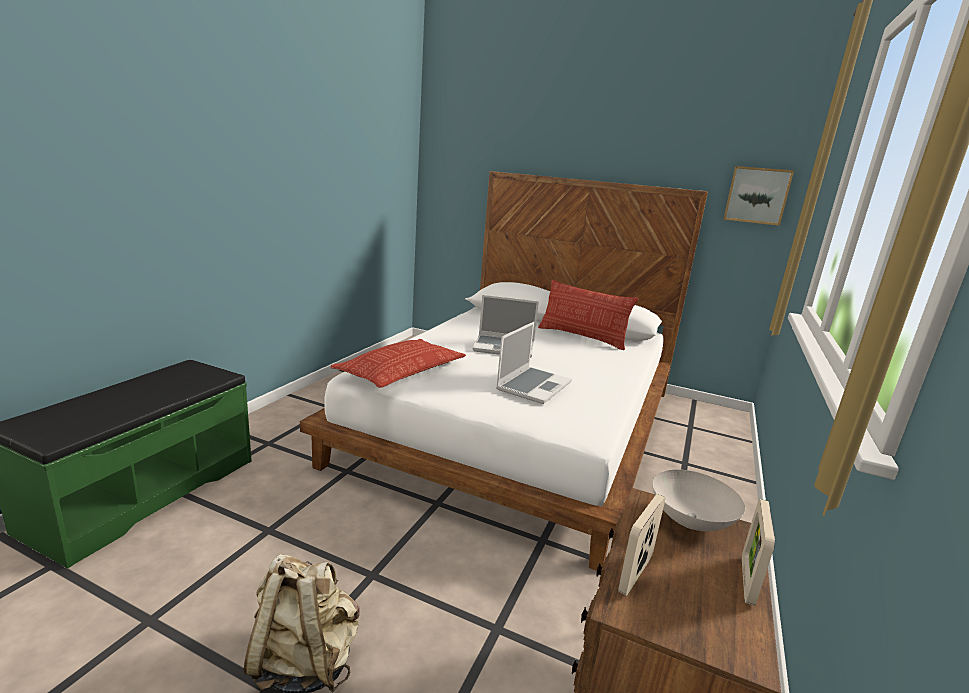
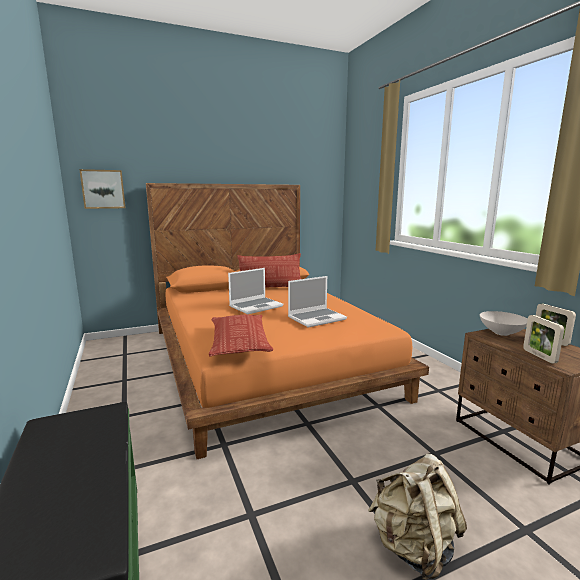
camera: 45 degrees left, 5 degrees down
(520, 424) = (265, 360): white bed -> orange bed
(533, 386) = (317, 318): laptop -> laptop turned 75 degrees clockwise
(757, 195) = (321, 185): picture -> picture (103, 189)

